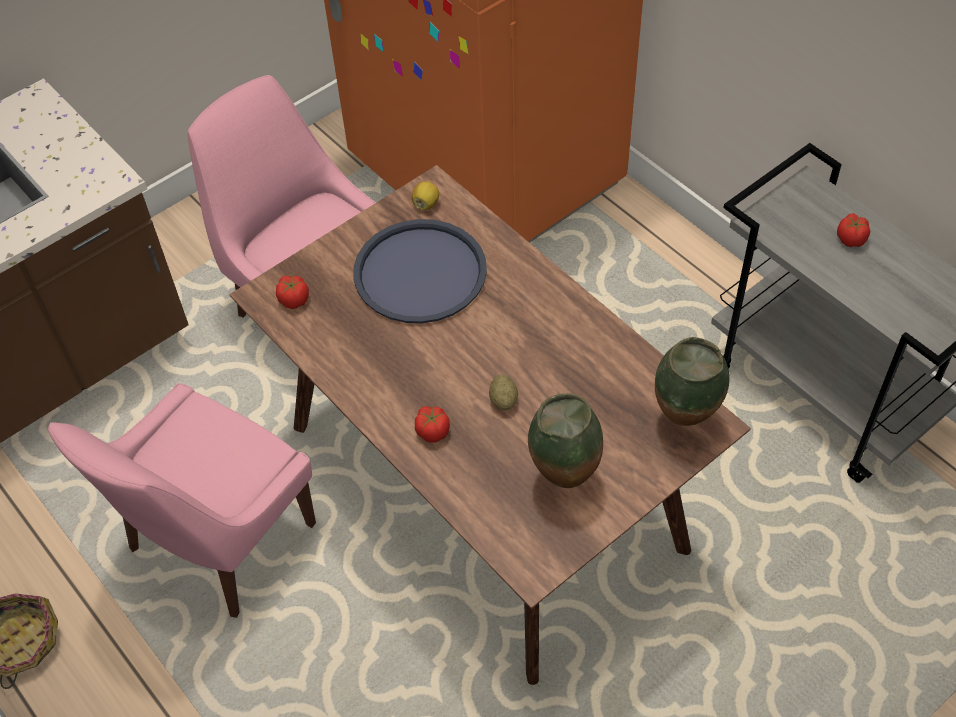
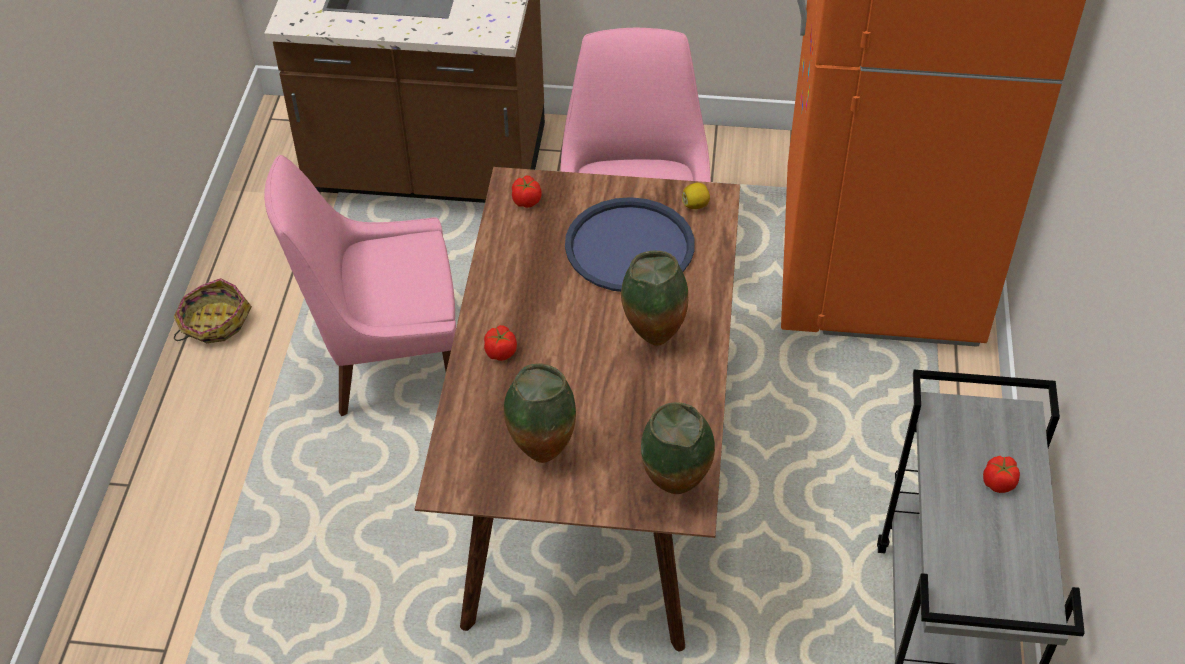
camera: 45 degrees right, 5 degrees down
(503, 400) = (571, 371): potato -> none
(526, 326) = (652, 338): none -> vase

